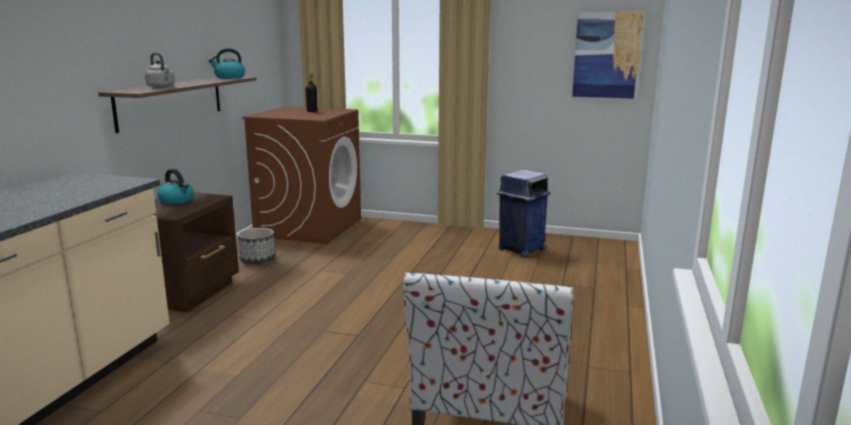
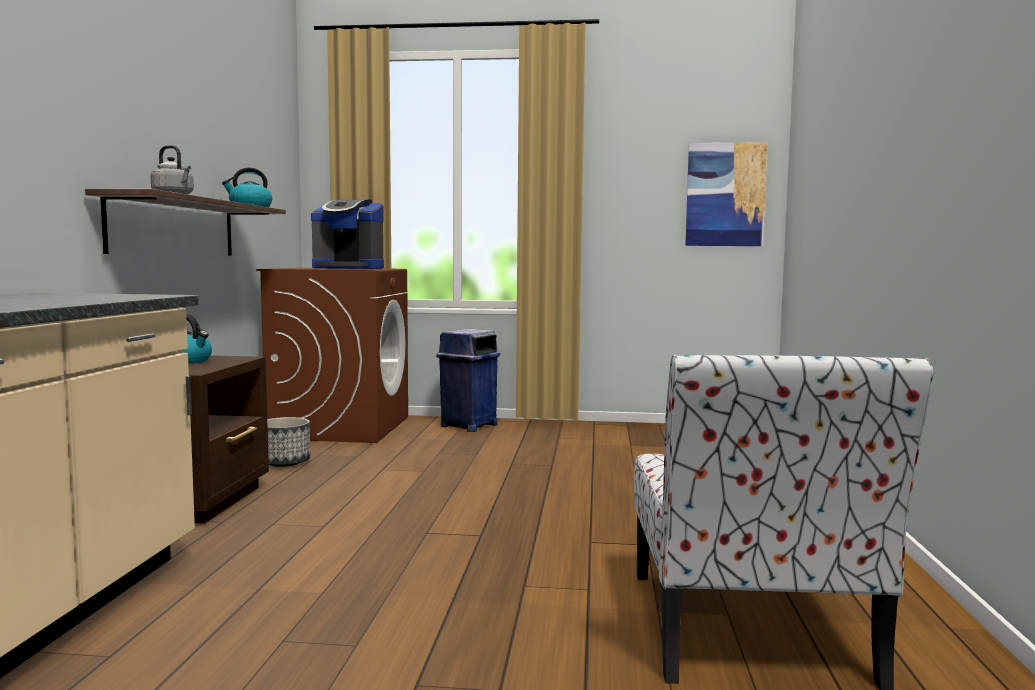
camera: 10 degrees left, 10 degrees down
(312, 111) = (348, 268): black bottle -> coffee machine
(520, 249) = (638, 439): blue trash can -> blue trash can (468, 426)

